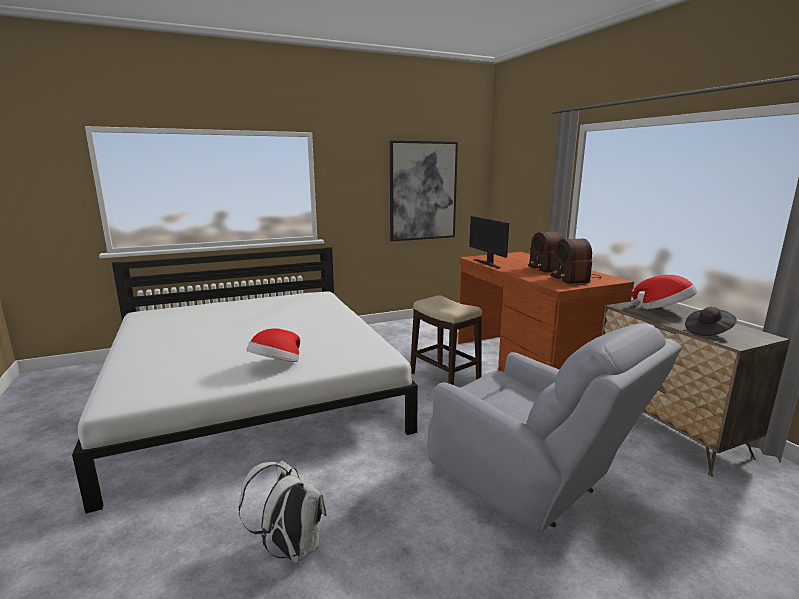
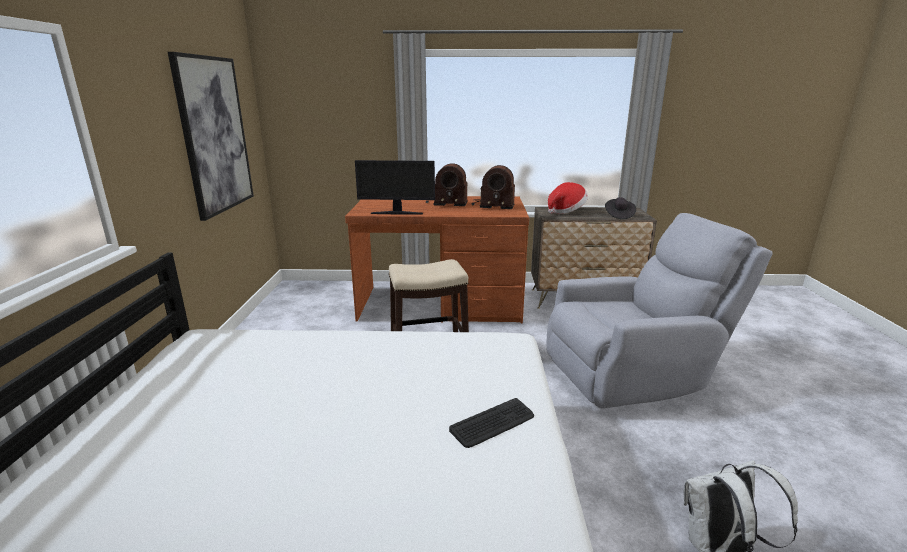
camera: 65 degrees left, 5 degrees up
(276, 365) = (493, 423): hat -> keyboard

